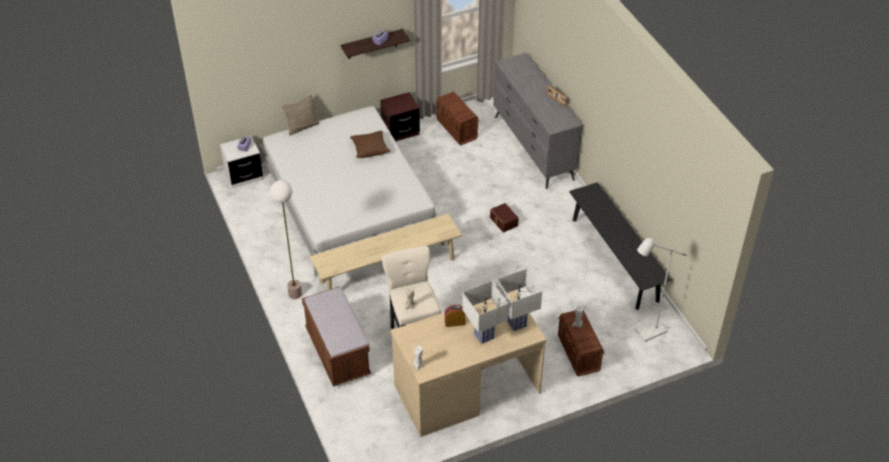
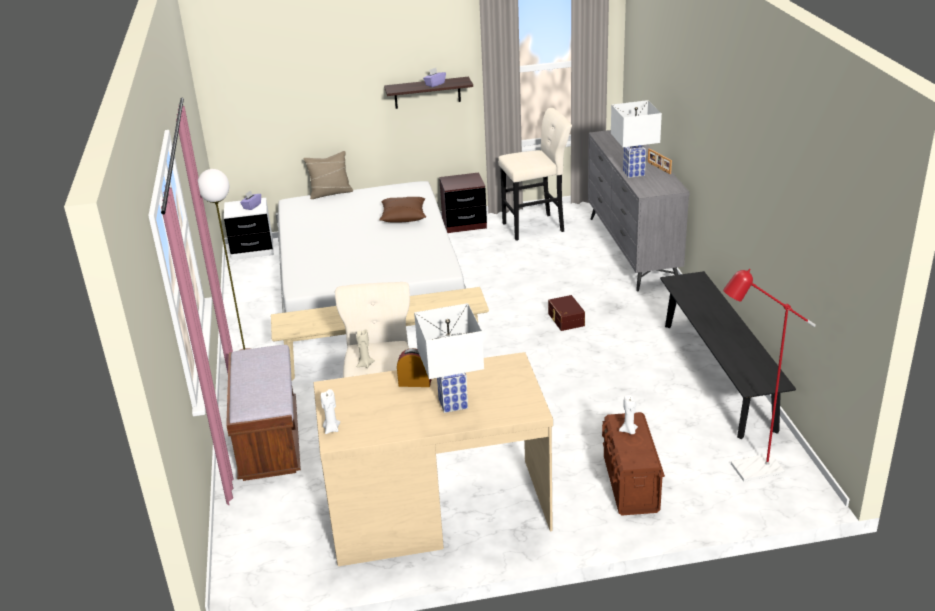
camera: 15 degrees right, 15 degrees down
(456, 129) = (536, 227): brown storage box -> beige stool
(516, 323) = (511, 393): white table lamp -> white table lamp (633, 173)
(646, 333) = (748, 470): white floor lamp -> red floor lamp

